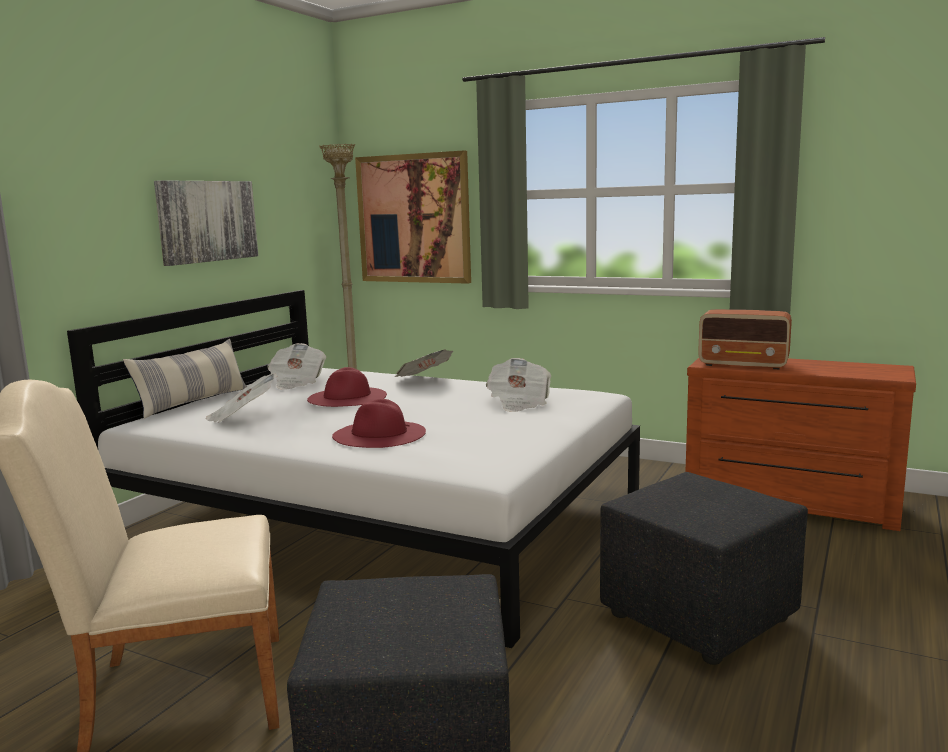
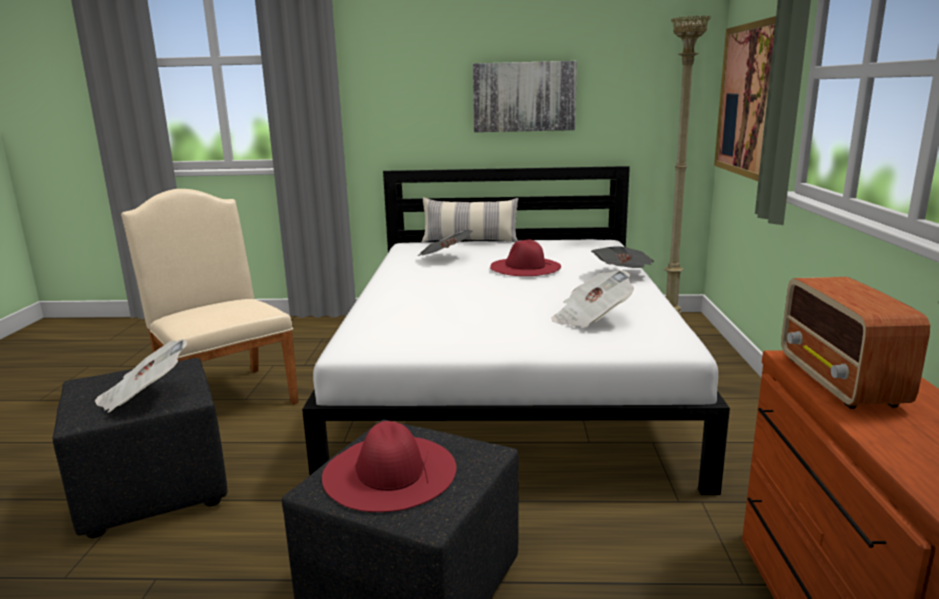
camera: 65 degrees right, 5 degrees up
(296, 382) = (551, 247): newspaper -> newspaper (144, 397)
(379, 434) = (435, 296): red hat -> red hat (389, 471)

